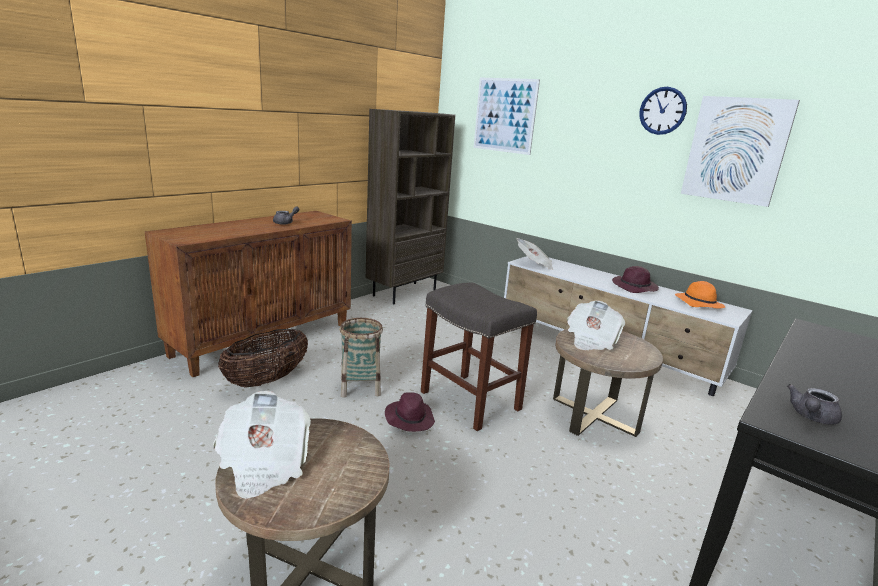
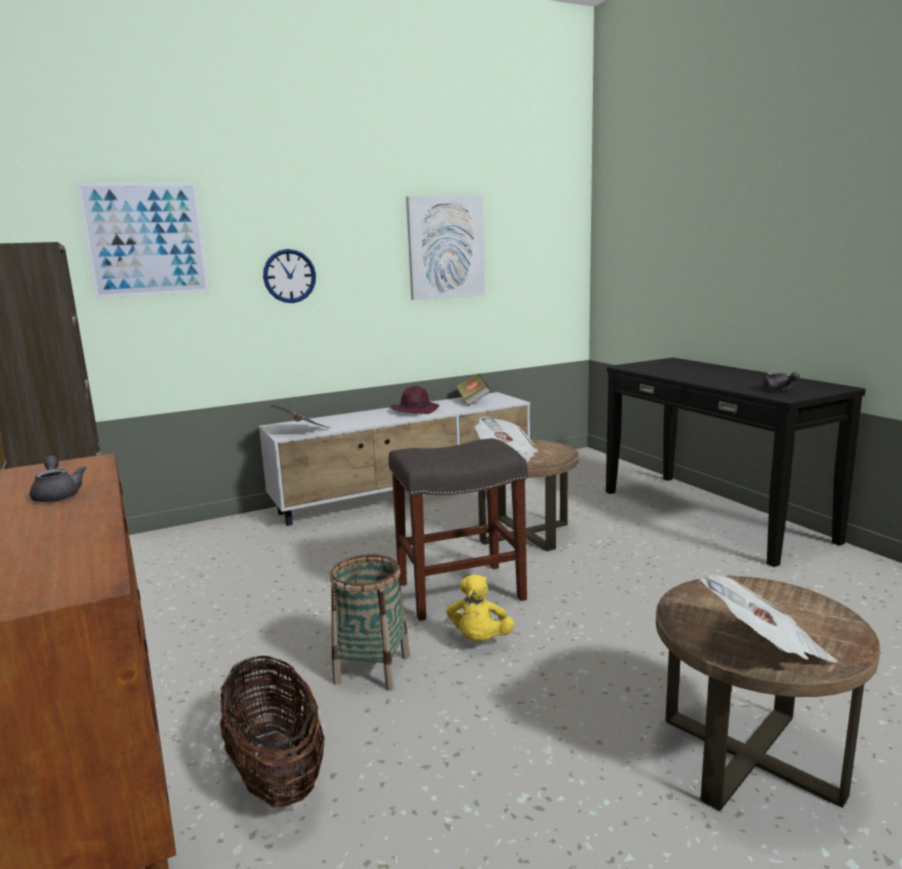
camera: 65 degrees left, 5 degrees down
(409, 418) = (479, 640): purple hat -> yellow plush toy
(662, 111) = (370, 215): wall clock -> wall clock (289, 276)
(697, 303) = (473, 401): orange hat -> book

